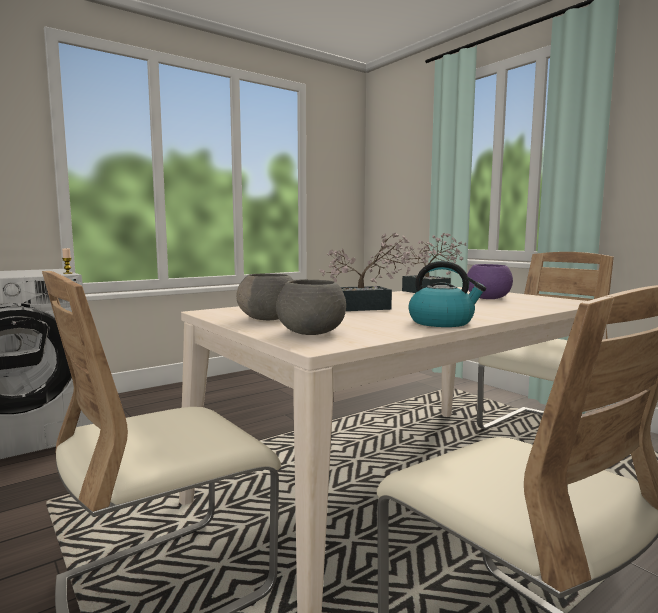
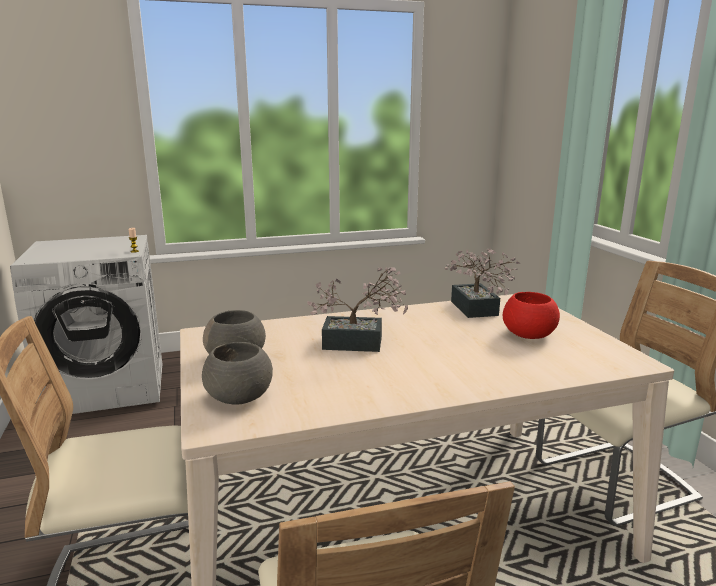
camera: 20 degrees right, 10 degrees up
(442, 322) = (392, 394): kettle -> none
(488, 298) = (528, 335): purple bowl -> red bowl

